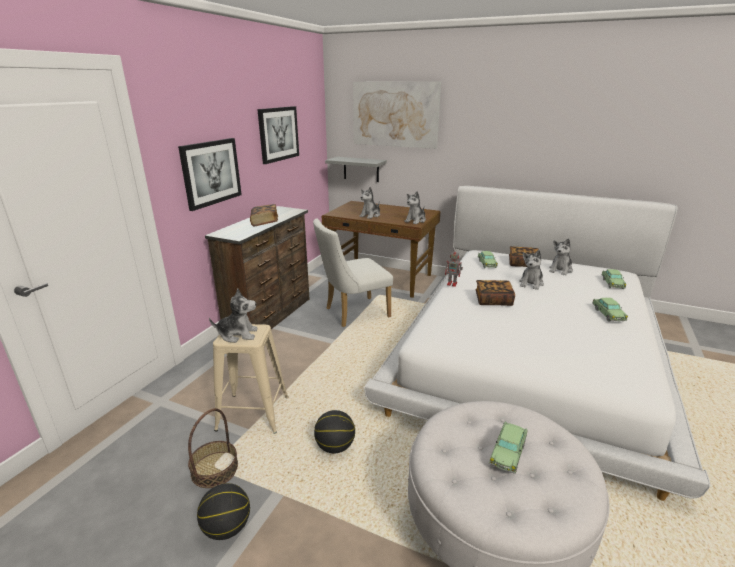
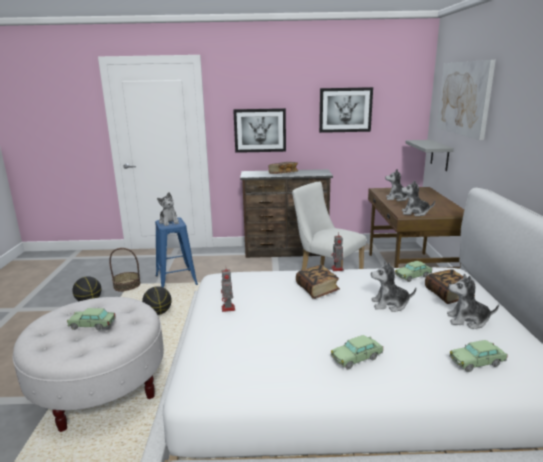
camera: 65 degrees right, 5 degrees down
(253, 413) = (176, 280): beige stool -> blue stool
(512, 348) = (228, 309): none -> toy robot

